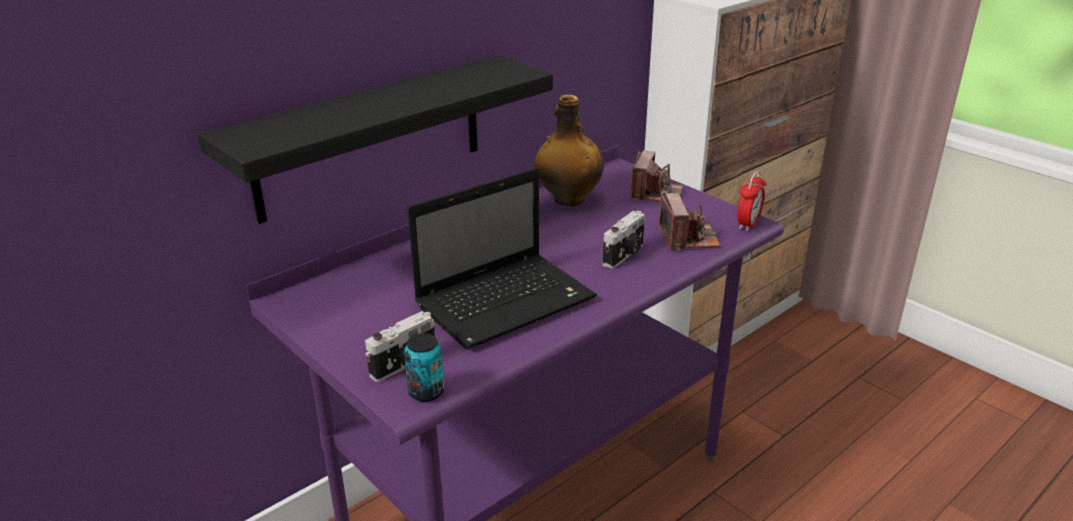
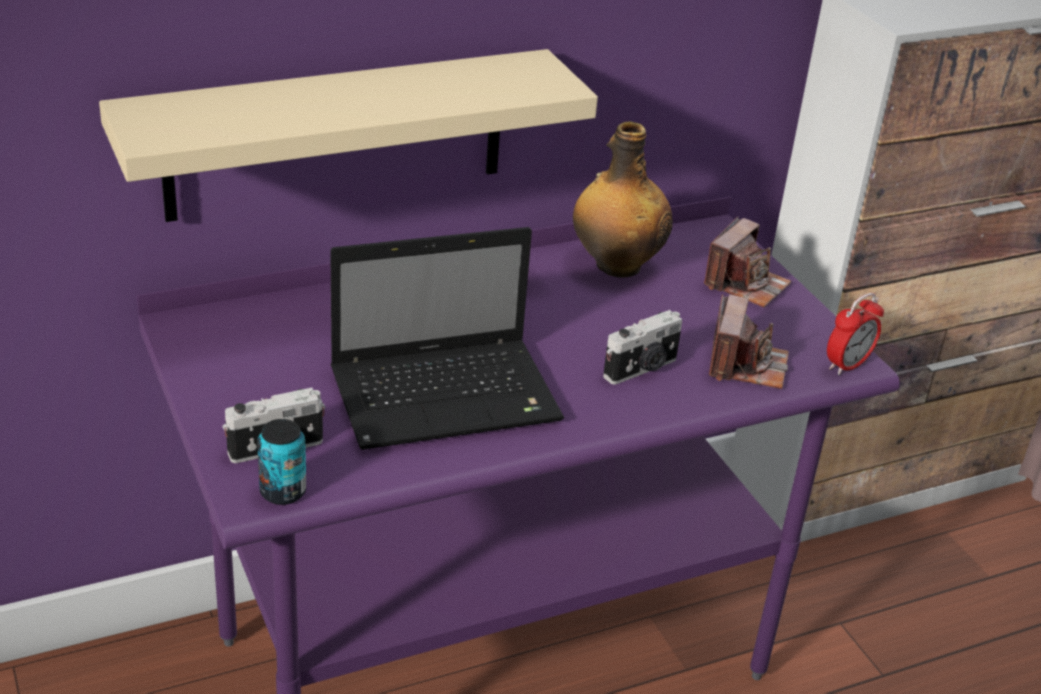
camera: 15 degrees right, 5 degrees up
(371, 137) = (337, 135): black shelf -> beige shelf

